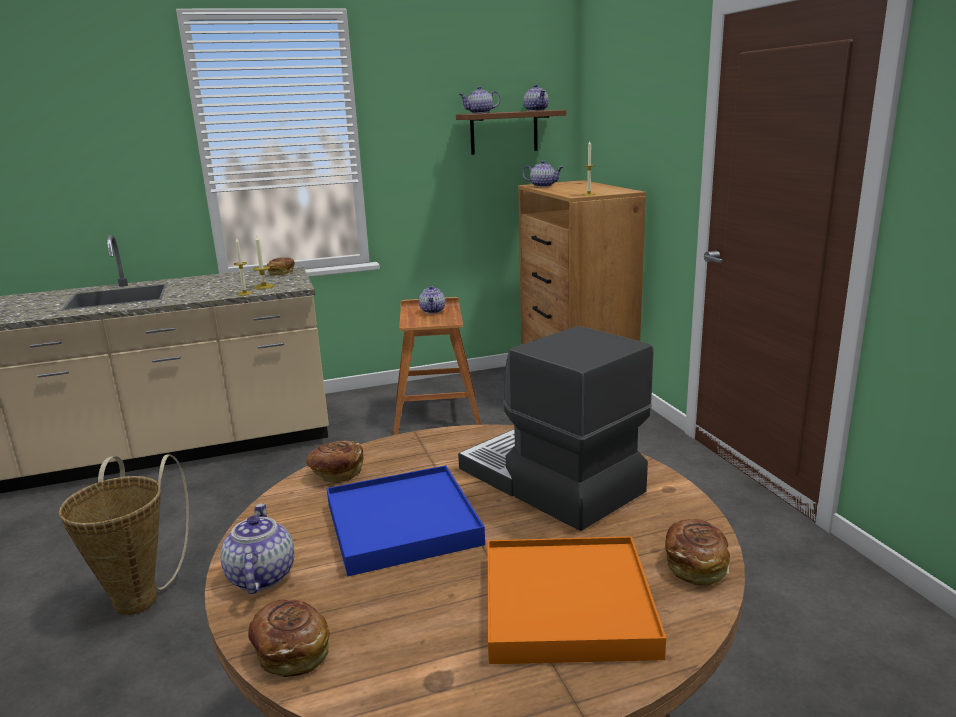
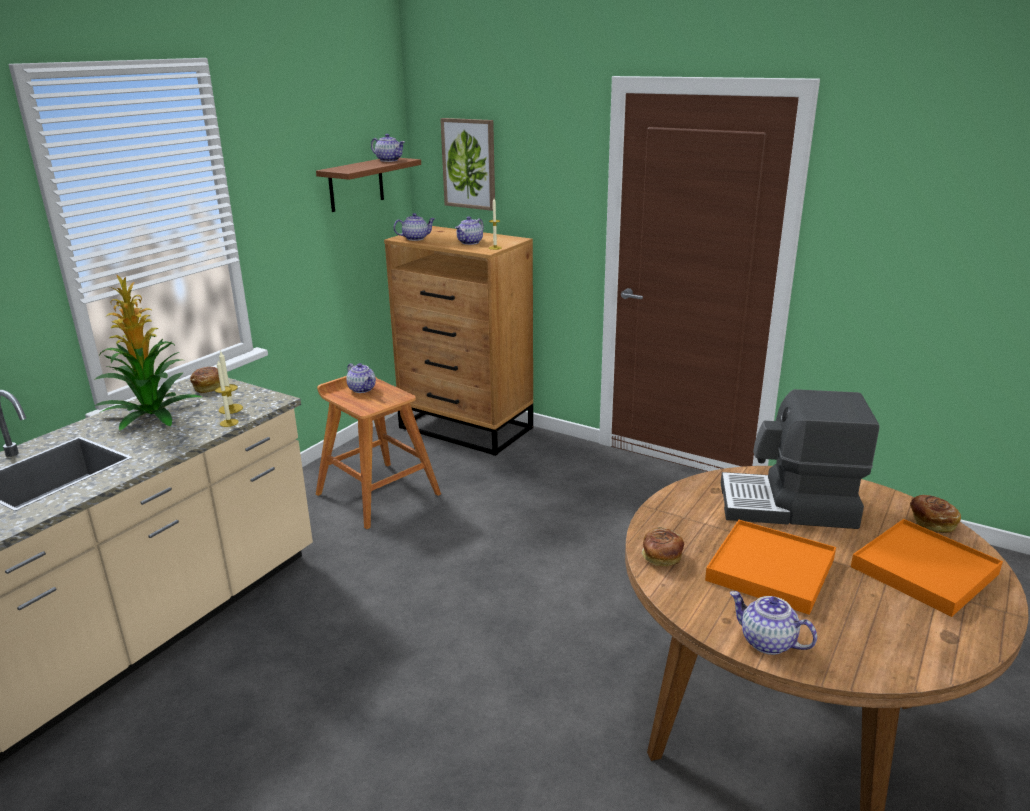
camera: 40 degrees left, 5 degrees up
(141, 596) = (357, 781): basket -> none
(222, 280) = (150, 413): none -> potted plant
(291, 652) = (870, 667): bread -> none
(403, 524) = (770, 570): blue tray -> orange tray
(480, 113) = (345, 168): teapot -> teapot (470, 242)
(611, 115) = (469, 164): none -> picture

